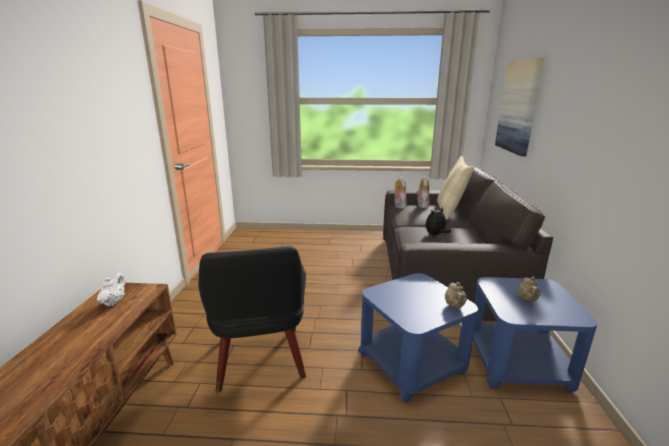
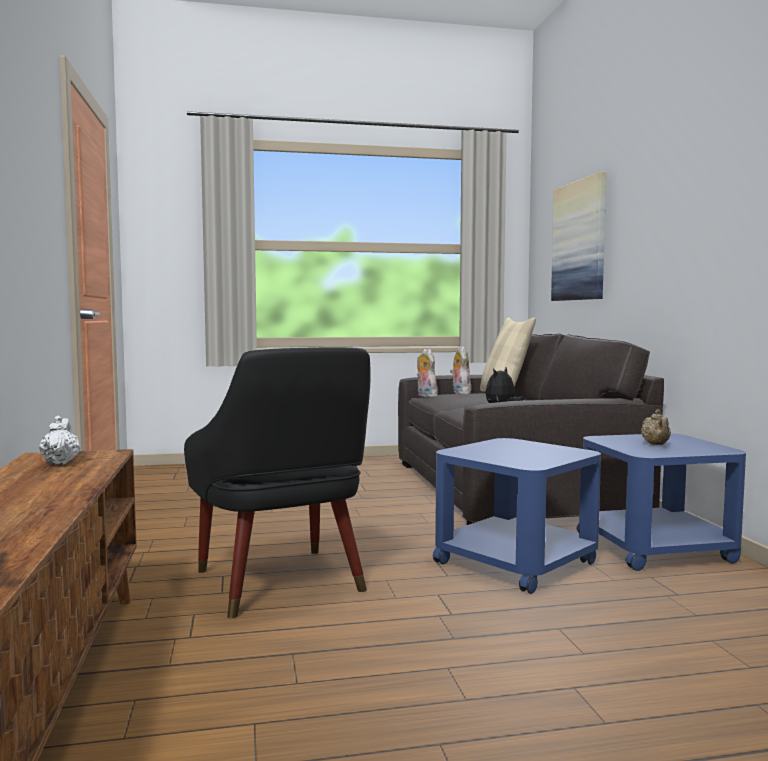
camera: 15 degrees left, 15 degrees down
(454, 306) = (570, 453): beige teapot -> none

